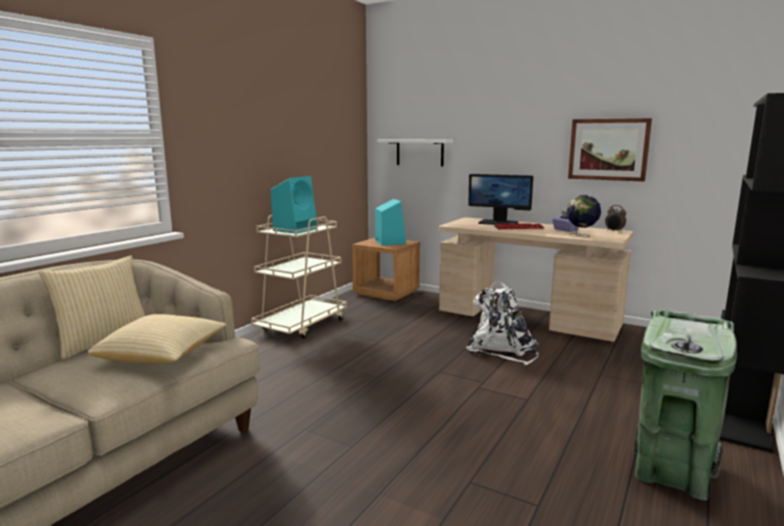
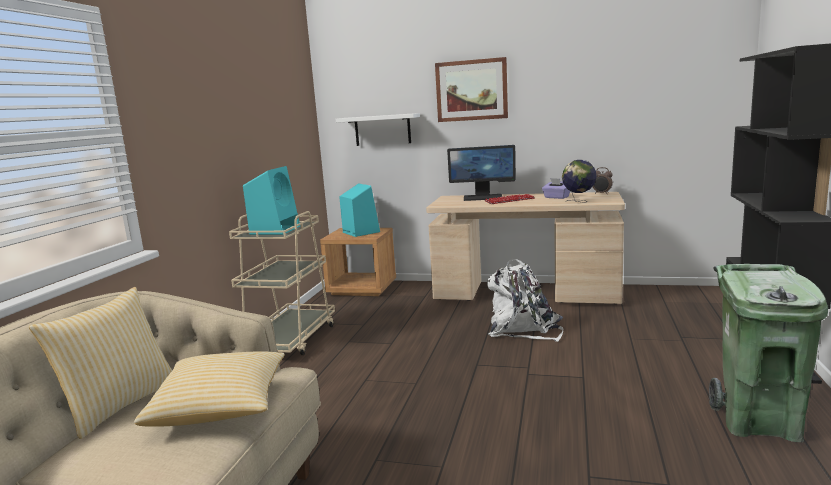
camera: 15 degrees left, 0 degrees up
(608, 149) = (586, 112): picture -> picture (471, 90)

